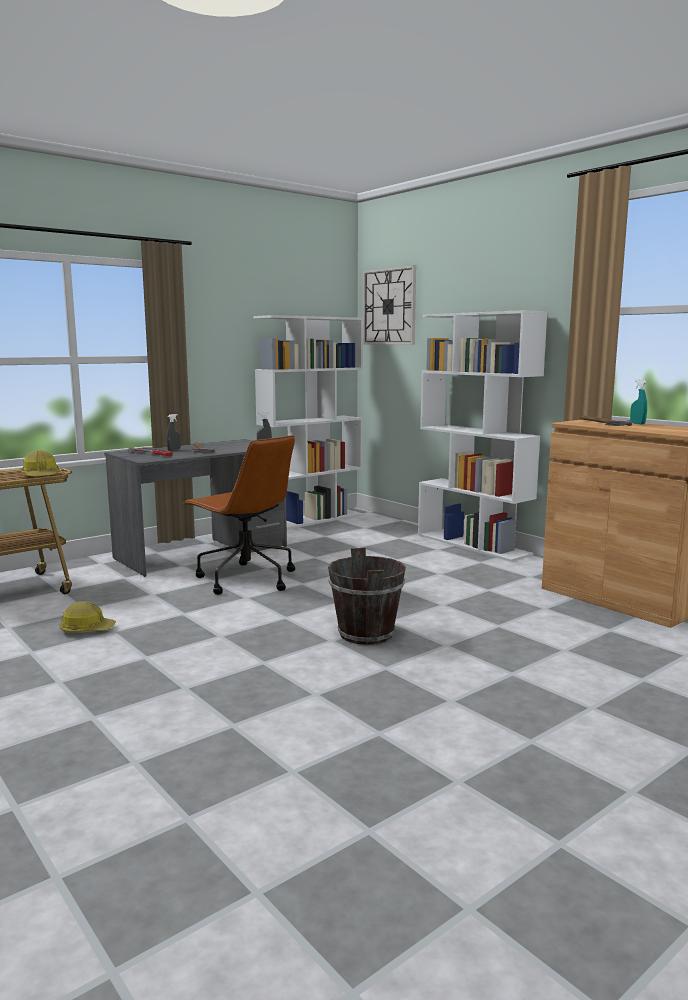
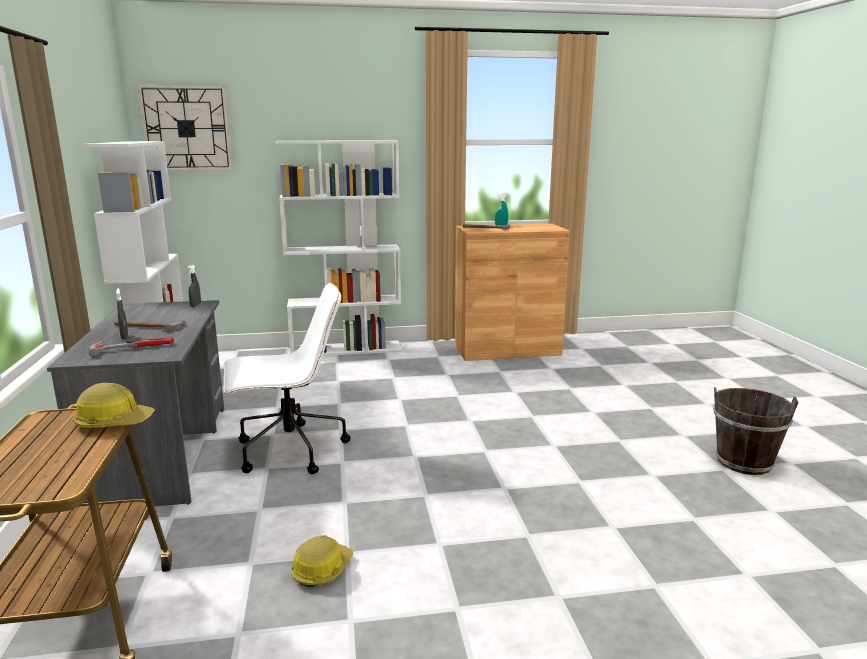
camera: 60 degrees left, 5 degrees up
(245, 579) = (289, 451): brown office chair -> white office chair
(366, 634) = (486, 435): brown bucket -> brown bucket (744, 462)

